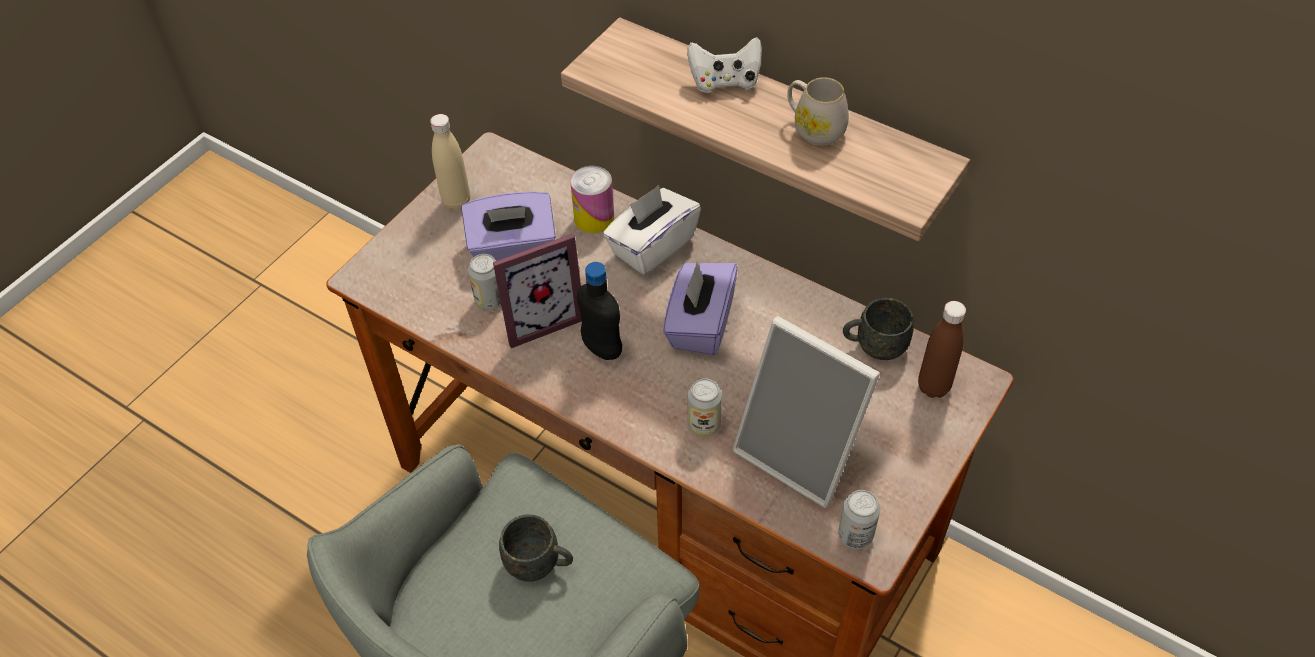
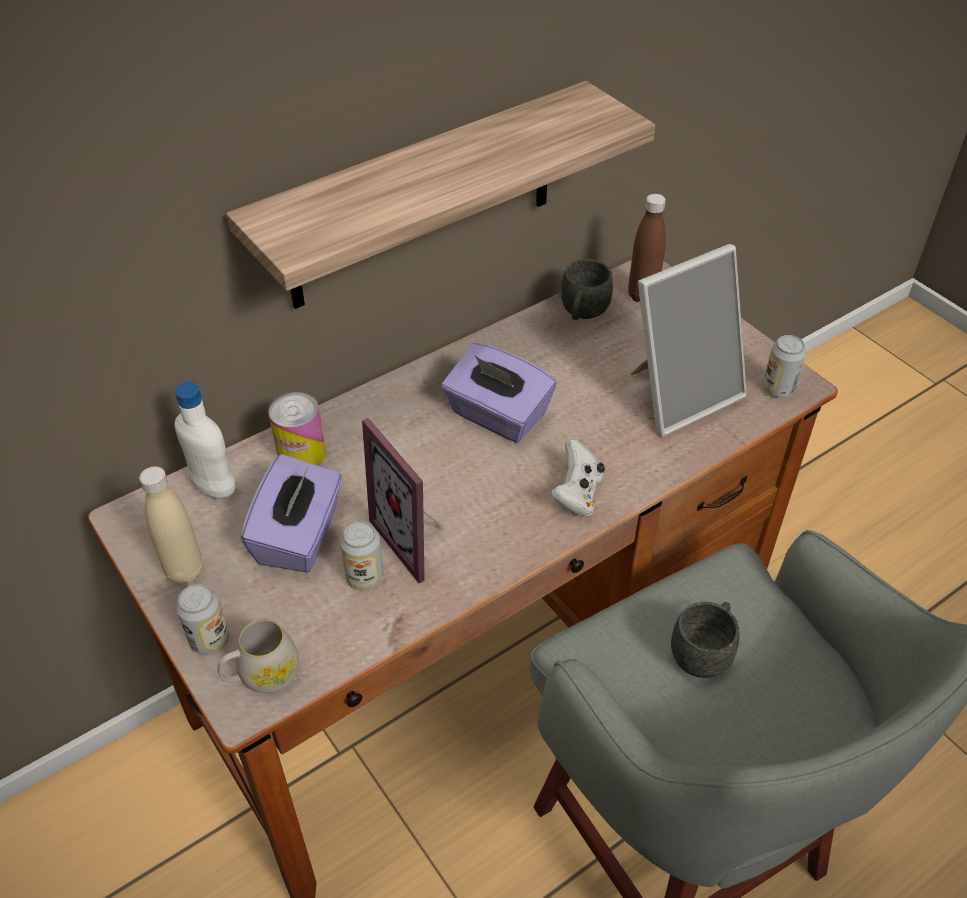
camera: 70 degrees left, 5 degrees down
(538, 184) = (214, 488): none -> white bottle
(539, 318) = (417, 539): picture frame -> picture frame turned 150 degrees clockwise
(602, 348) = (488, 498): black bottle -> none
(652, 246) = (373, 420): white tissue box -> none
(704, 425) = (621, 448): can -> can (210, 640)
(725, 82) = (391, 172): white game controller -> white game controller (577, 495)
(813, 128) = (496, 141): white mug -> white mug (262, 676)

